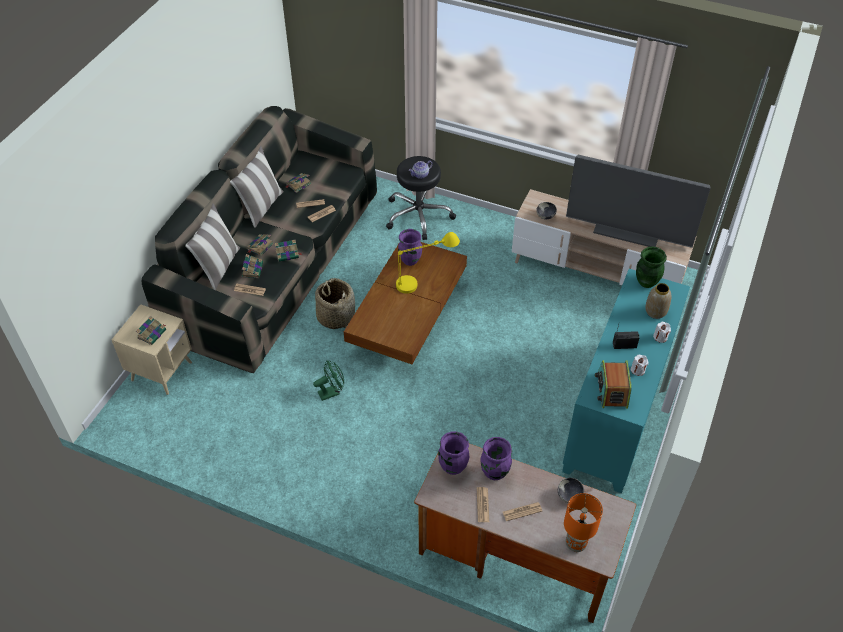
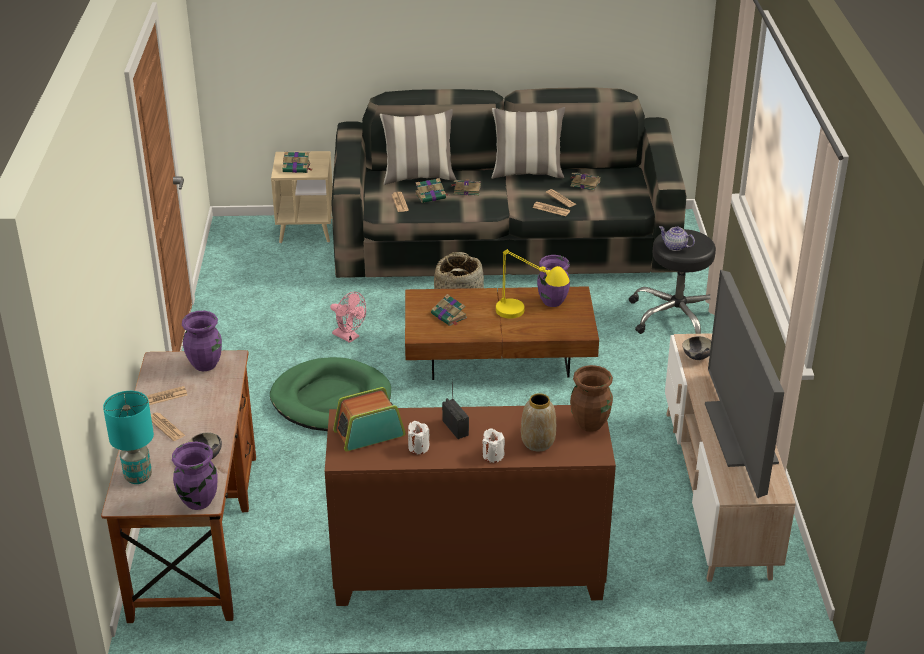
camera: 65 degrees right, 15 degrees down
(288, 254) = (470, 208): book -> book (449, 316)
(332, 392) = (349, 337): green fan -> pink fan
(403, 427) = (331, 399): none -> green dog bed
(495, 473) = (211, 395): purple vase -> purple vase (198, 502)
(576, 543) = (138, 477): orange table lamp -> turquoise table lamp
(617, 414) = (468, 572): turquoise cabinet -> brown cabinet
(646, 282) = (590, 424): green vase -> brown vase

